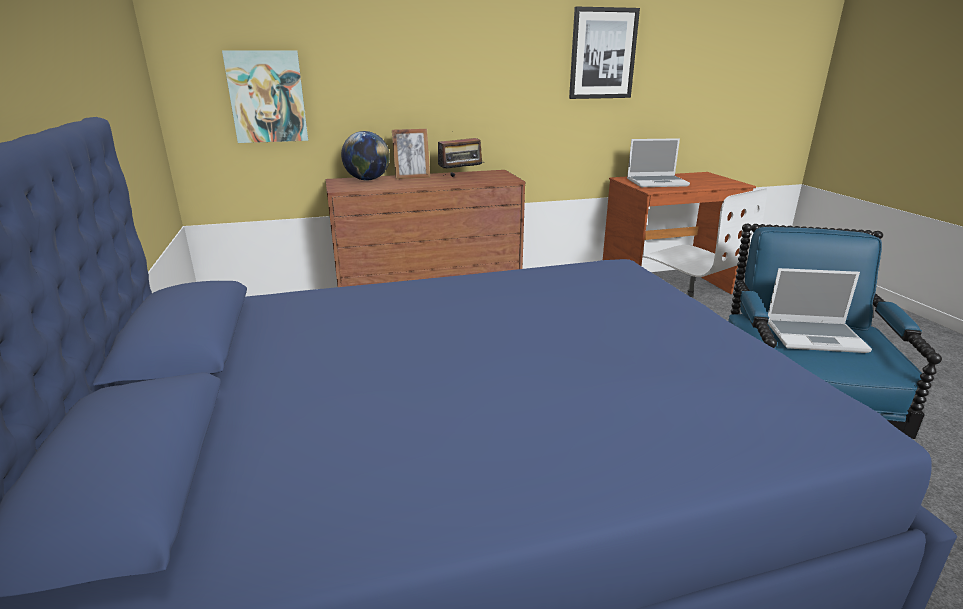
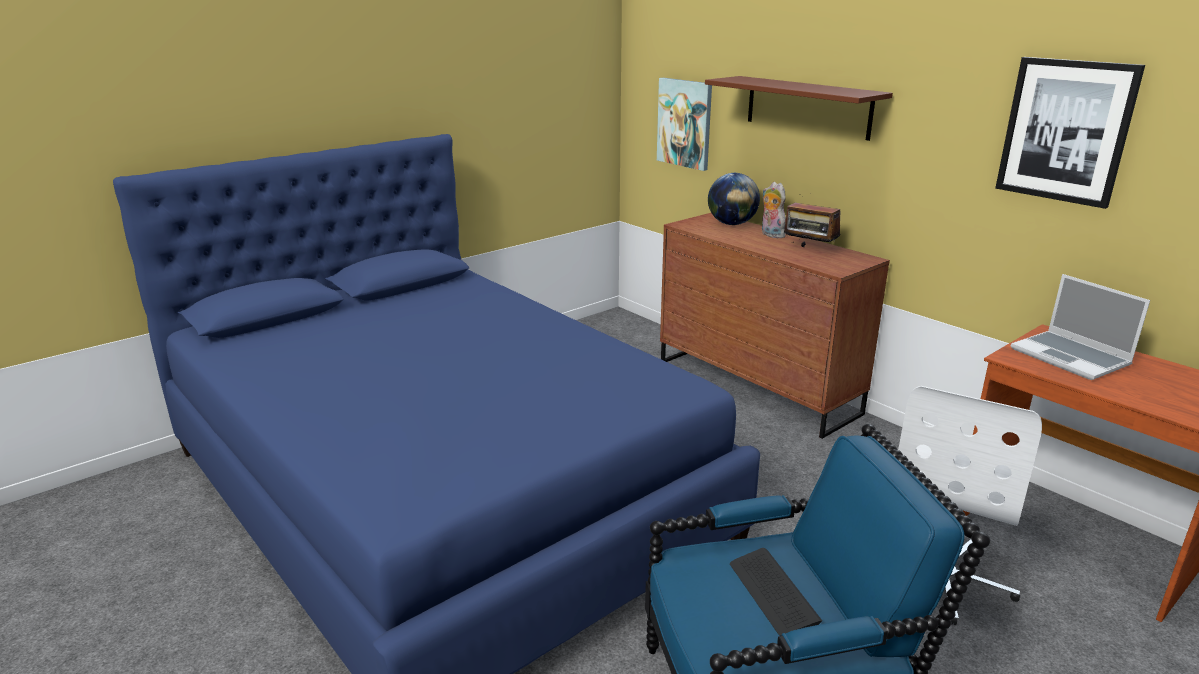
camera: 65 degrees right, 0 degrees up
(412, 177) = (770, 235): picture frame -> plush toy
(413, 61) = (807, 107): none -> brown shelf
(815, 337) = (772, 593): laptop -> keyboard

